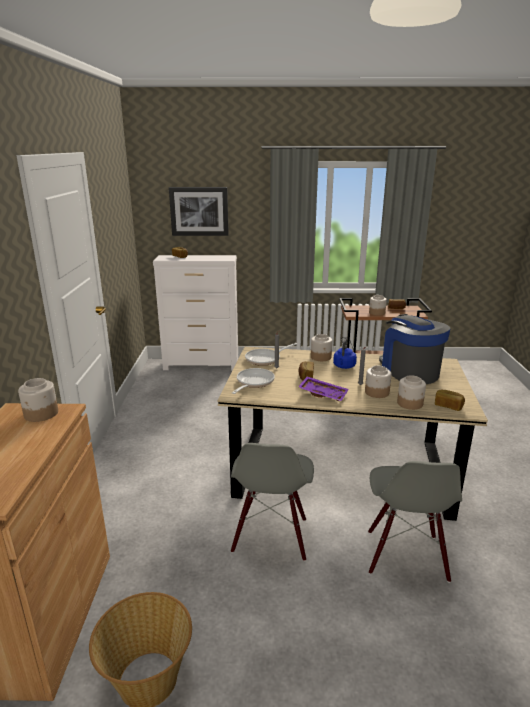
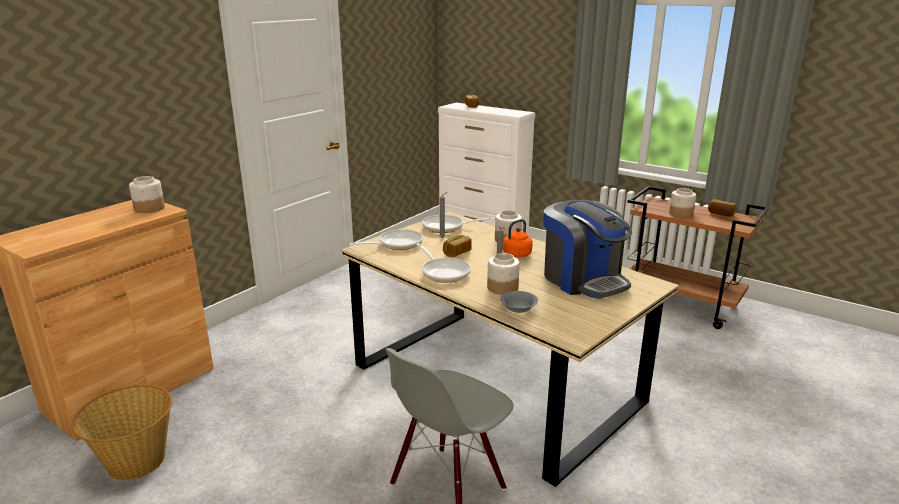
camera: 35 degrees right, 0 degrees up
(199, 211) = (501, 55): picture -> none
(271, 536) = (347, 410): grey chair -> none
(323, 394) = (443, 272): purple tray -> frying pan
(344, 366) = (515, 255): blue kettle -> orange kettle
(409, 371) = (583, 280): coffee machine -> coffee machine turned 135 degrees clockwise
(410, 403) = (519, 308): jar -> grey bowl
(448, 406) = (559, 325): bread -> none

